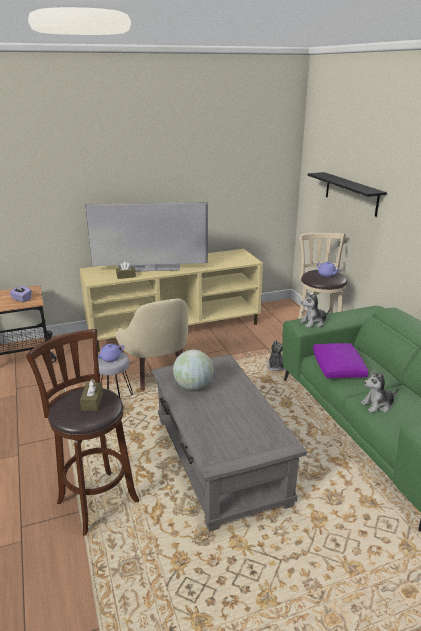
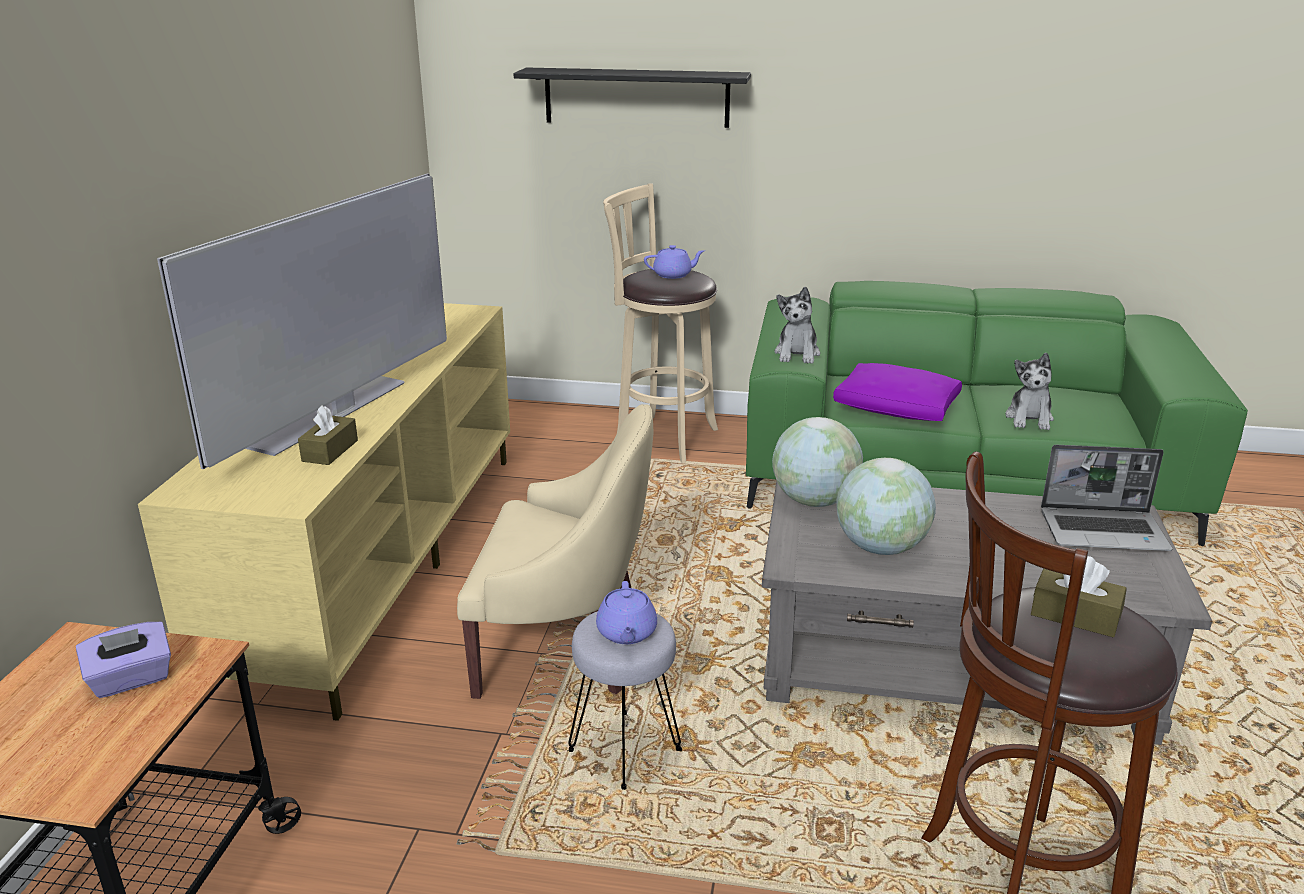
camera: 60 degrees left, 0 degrees up
(216, 366) = (814, 501): none -> globe
(261, 438) = (1104, 531): none -> laptop
(276, 367) = (694, 500): plush toy -> none

